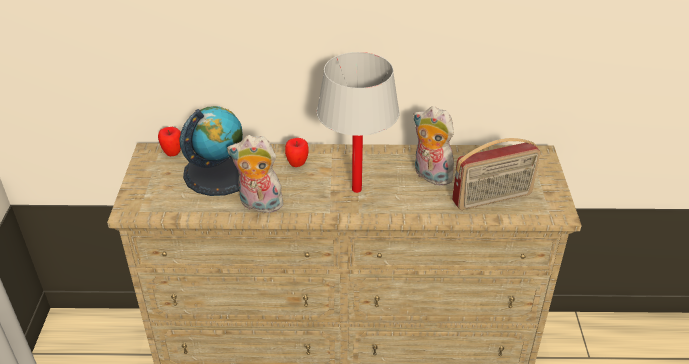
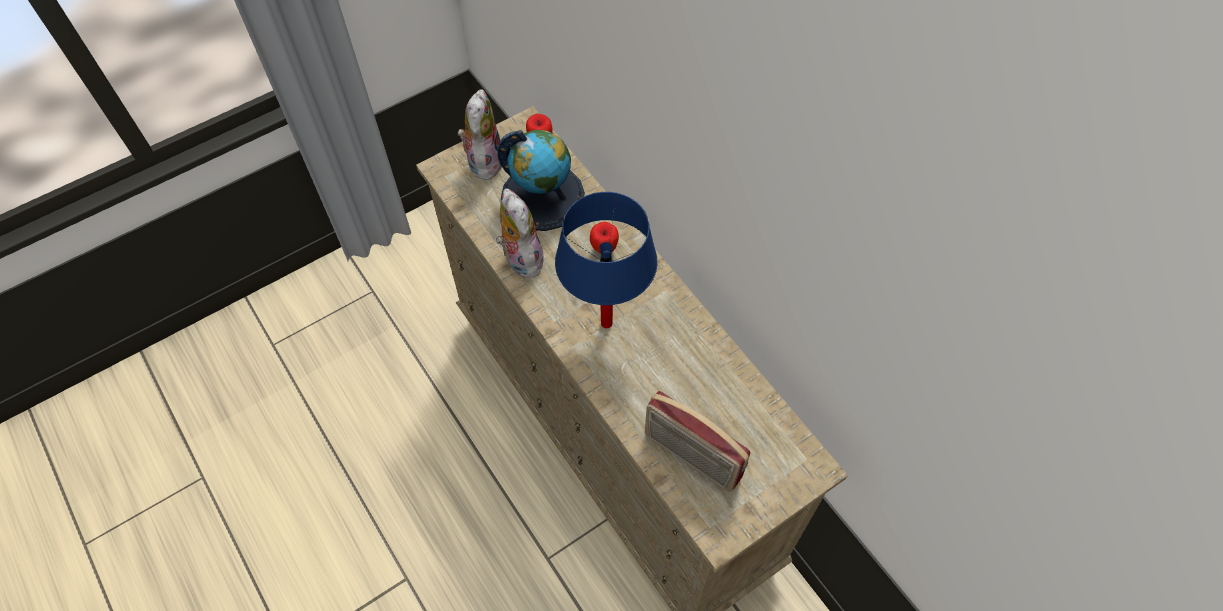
camera: 55 degrees right, 20 degrees up
(357, 189) = (606, 323): white table lamp -> blue table lamp
(430, 175) = (682, 376): plush toy -> plush toy (484, 160)

